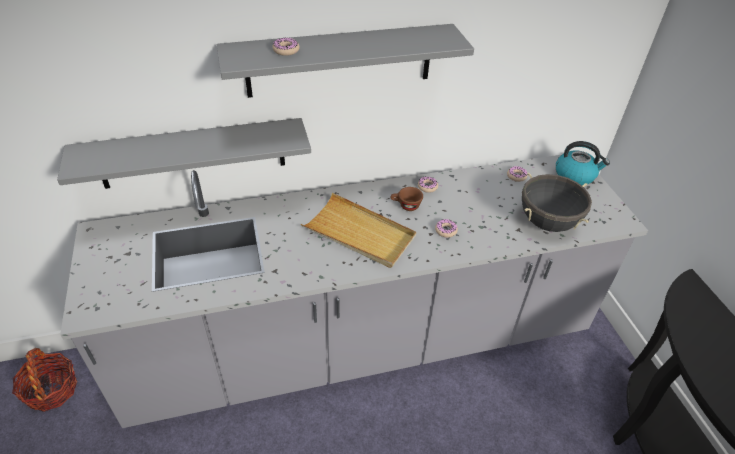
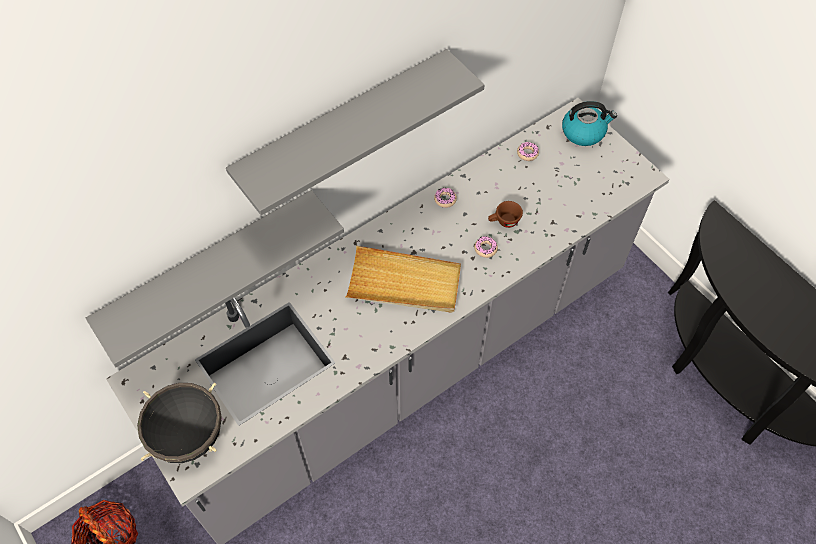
camera: 20 degrees left, 15 degrees up
(286, 50) = (304, 153): donut -> none
(405, 206) = (434, 232): brown cup -> brown cup (504, 222)
(547, 223) = (576, 203): black cooking pot -> black cooking pot (188, 436)

